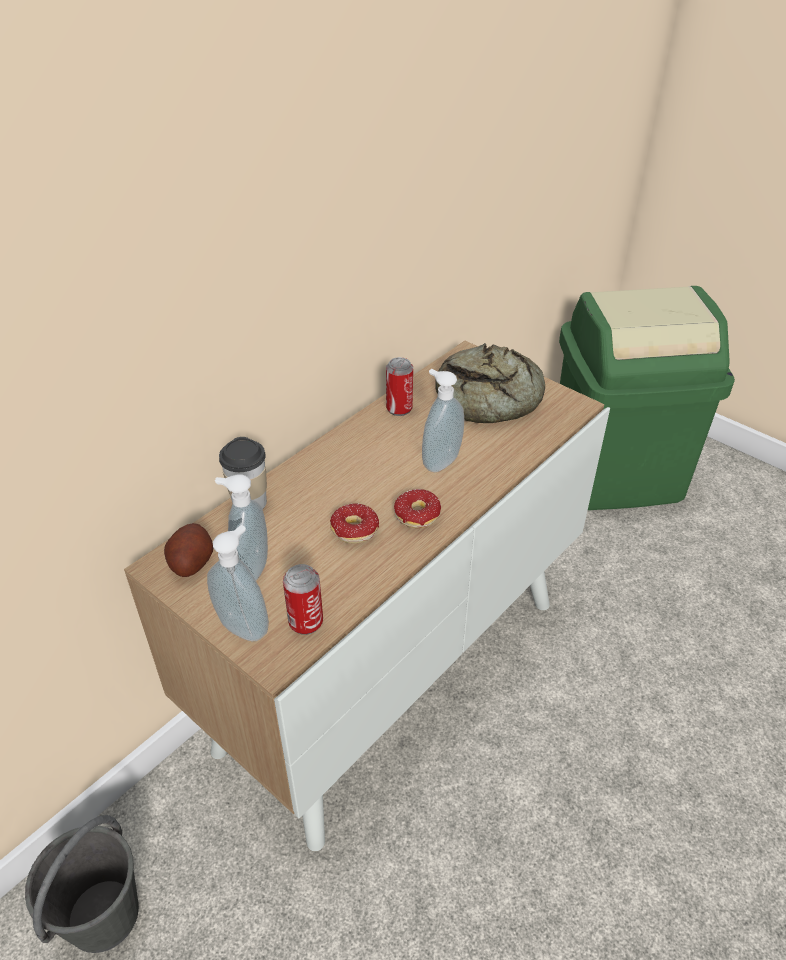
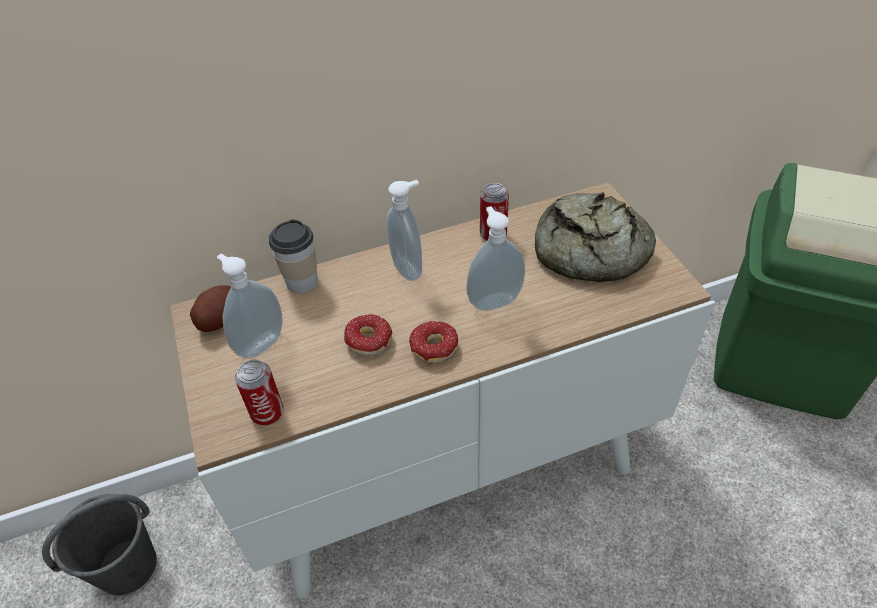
camera: 30 degrees right, 5 degrees up
(245, 626) = (219, 395): soap dispenser -> soap dispenser (409, 268)

